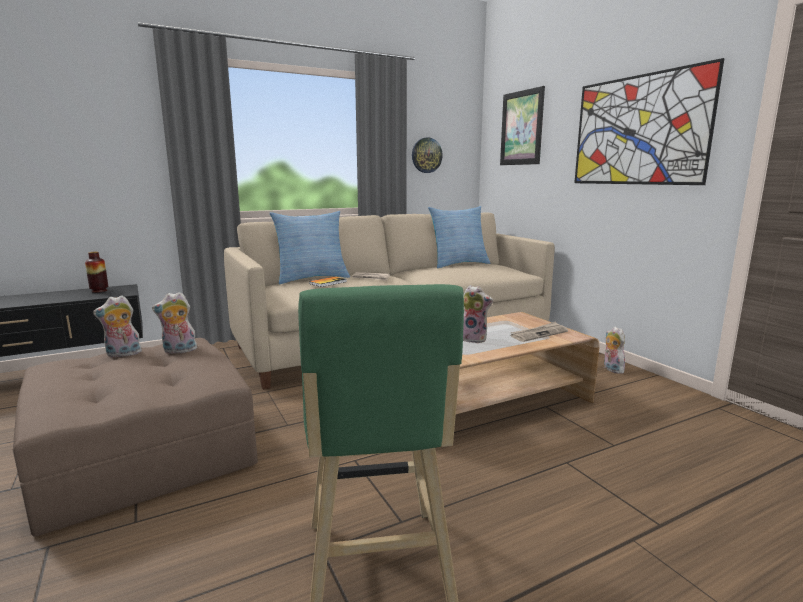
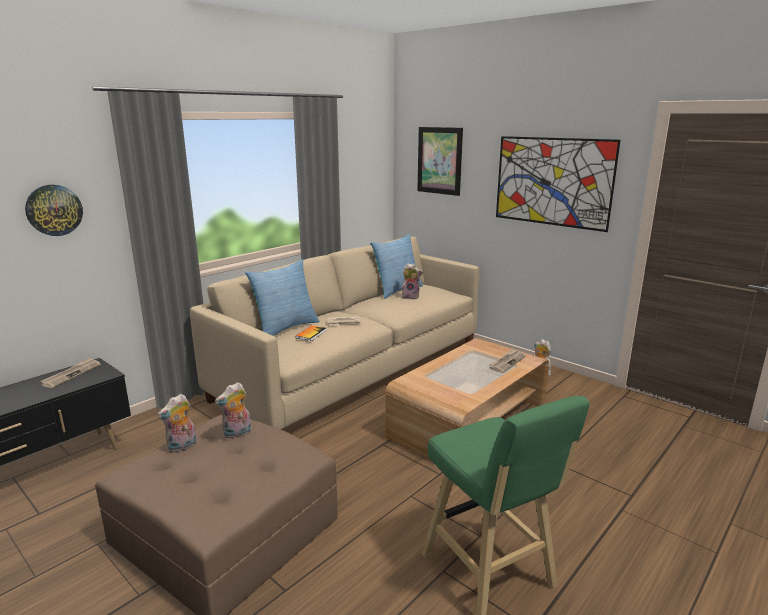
camera: 20 degrees left, 5 degrees up
(99, 291) = (71, 374): vase -> newspaper
(426, 155) = (351, 184): wall clock -> wall clock (54, 210)
(474, 339) = (465, 375): plush toy -> plush toy (410, 297)

